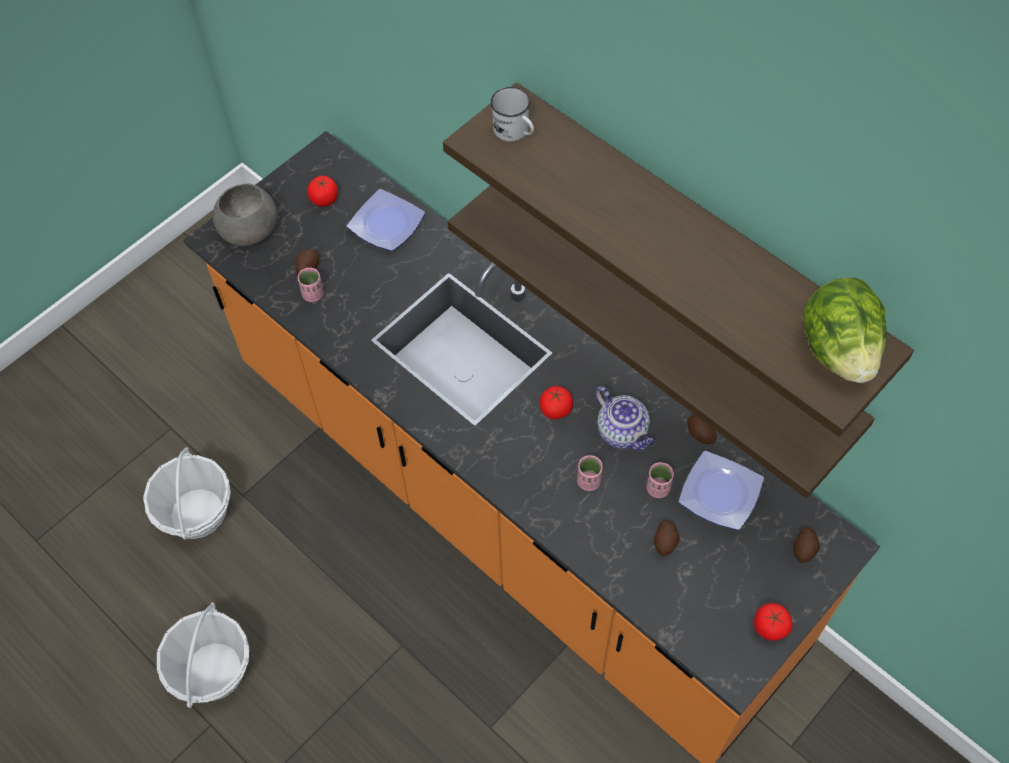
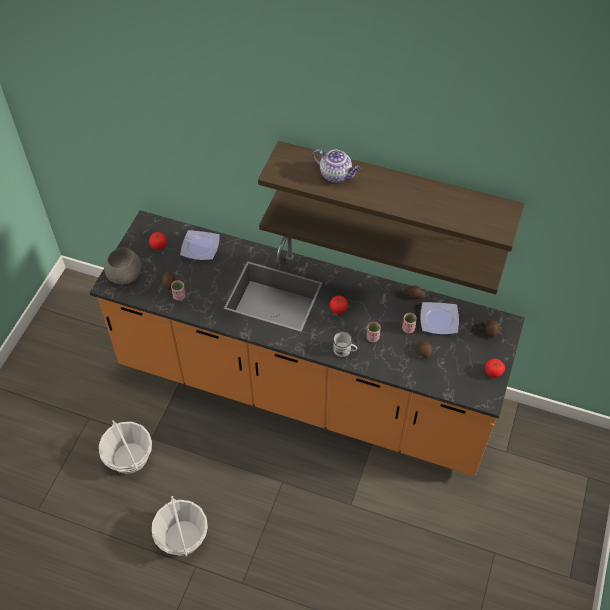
camera: 25 degrees left, 5 degrees down
(515, 132) = (291, 164): white mug -> white mug (344, 350)
(623, 432) = (378, 308): teapot -> teapot (336, 175)
(838, 350) = (493, 213): lettuce -> none

